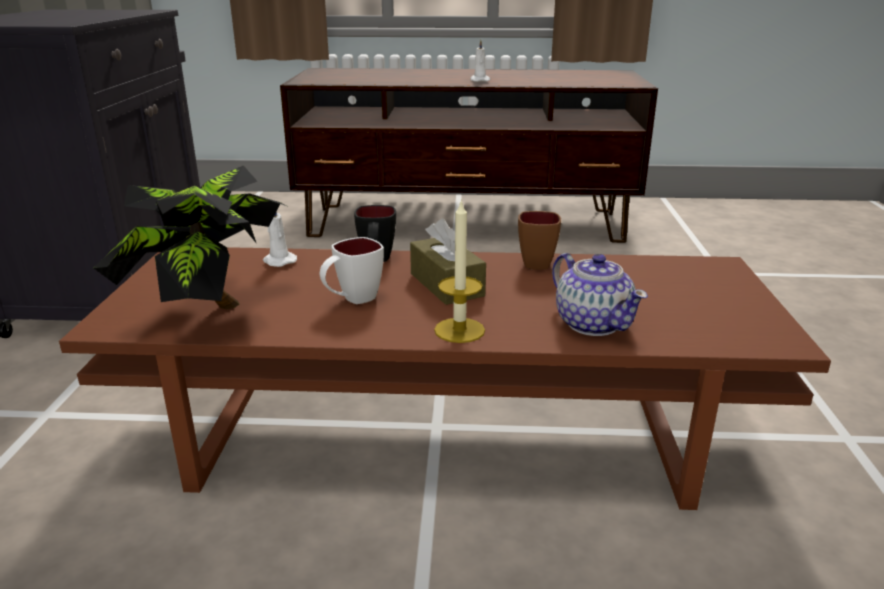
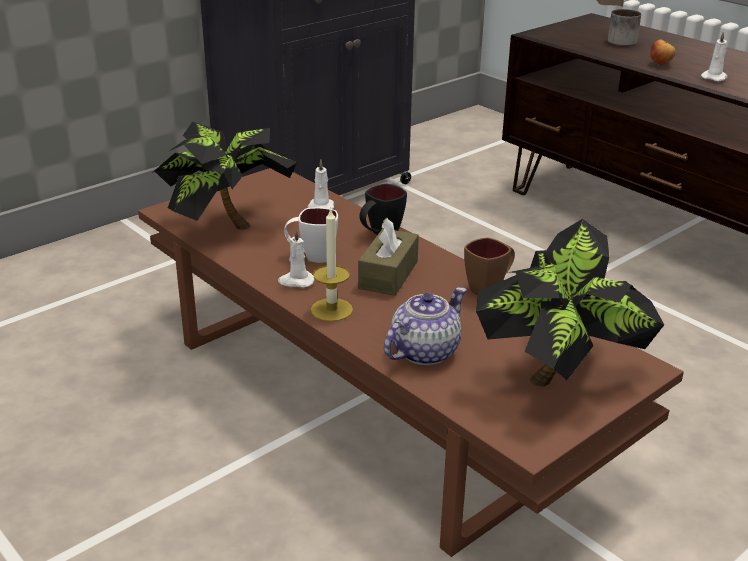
camera: 45 degrees right, 5 degrees up
(371, 75) = (623, 40): none -> mug
(380, 324) = (296, 281): none -> white candle
(430, 81) = (660, 64): none -> apple
(592, 323) = (423, 352): teapot -> teapot turned 150 degrees counterclockwise
(699, 293) = (559, 376): none -> potted plant

